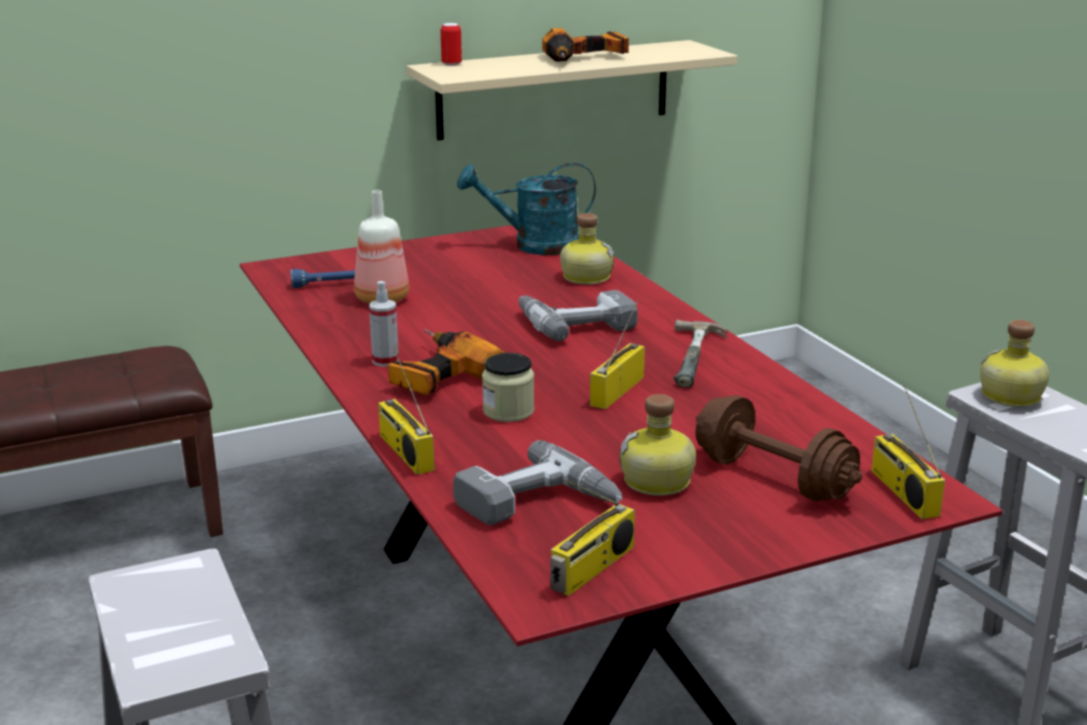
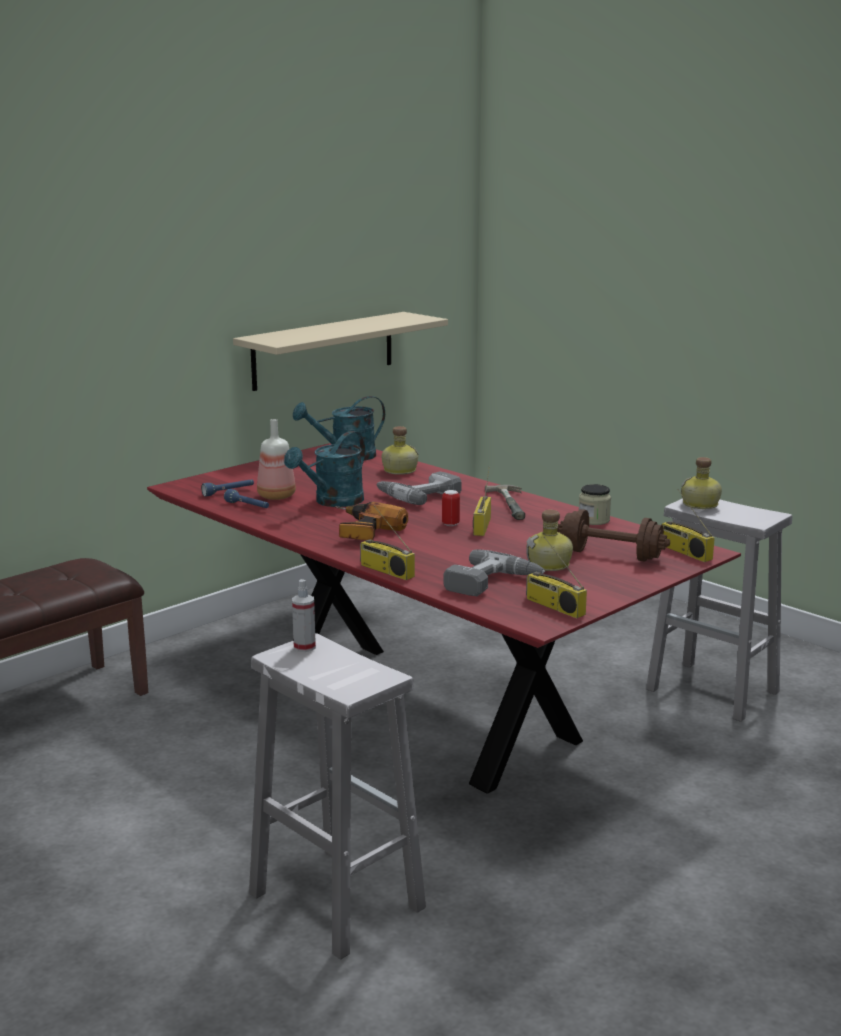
camera: 20 degrees left, 5 degrees down
(329, 311) = (248, 506): none -> blue flashlight
(385, 361) = (319, 528): spray bottle -> spray bottle (304, 647)
(446, 319) = (333, 502): none -> turquoise watering can
(451, 64) = (265, 335): can -> can (450, 524)
(508, 411) = (427, 544): jar -> jar (594, 520)
(586, 59) = (353, 327): power drill -> none
(593, 569) = (553, 606): radio -> radio turned 120 degrees clockwise

